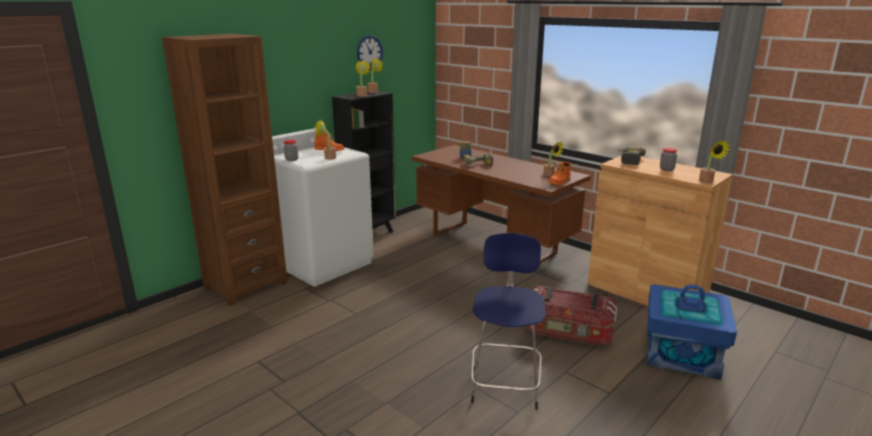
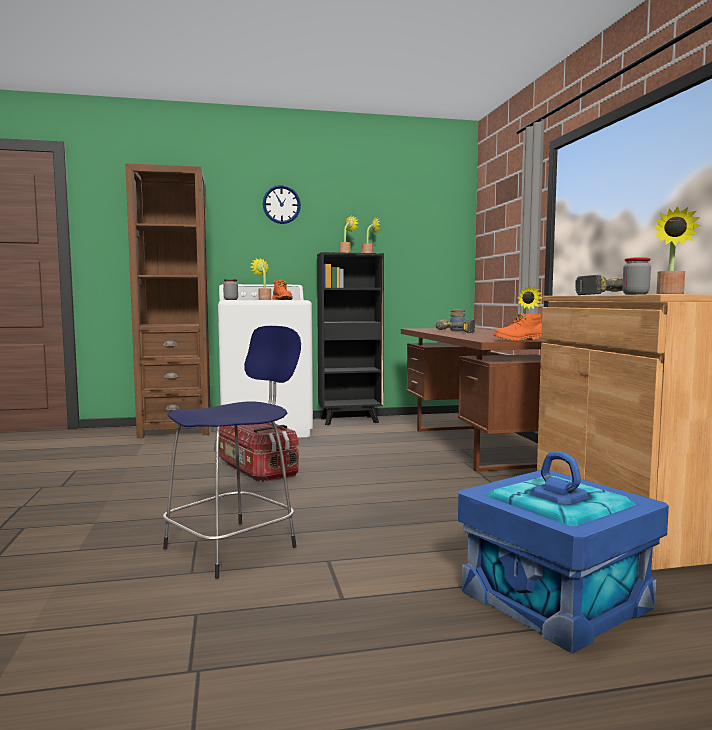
camera: 35 degrees right, 15 degrees down
(369, 52) = (374, 213): wall clock -> wall clock (281, 204)
(568, 332) = (411, 530): storage box -> storage box (256, 469)

